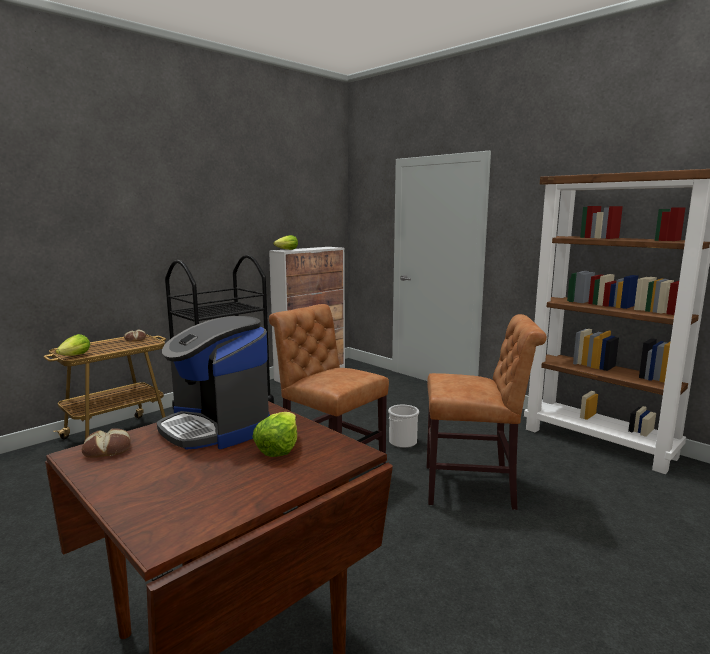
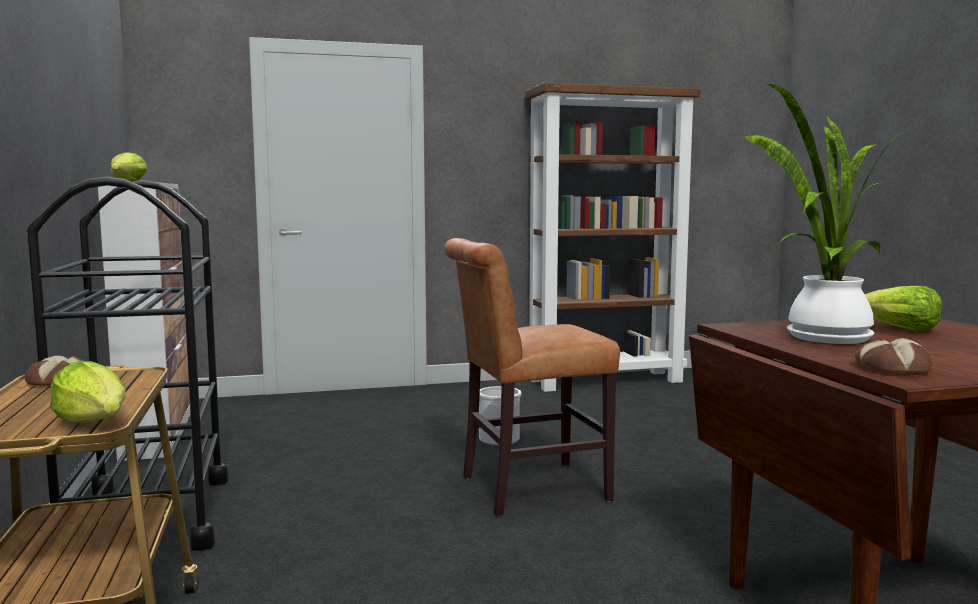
camera: 60 degrees left, 5 degrees down
(216, 427) = (822, 338): coffee machine -> potted plant
(474, 488) = (644, 439): brown chair -> none

